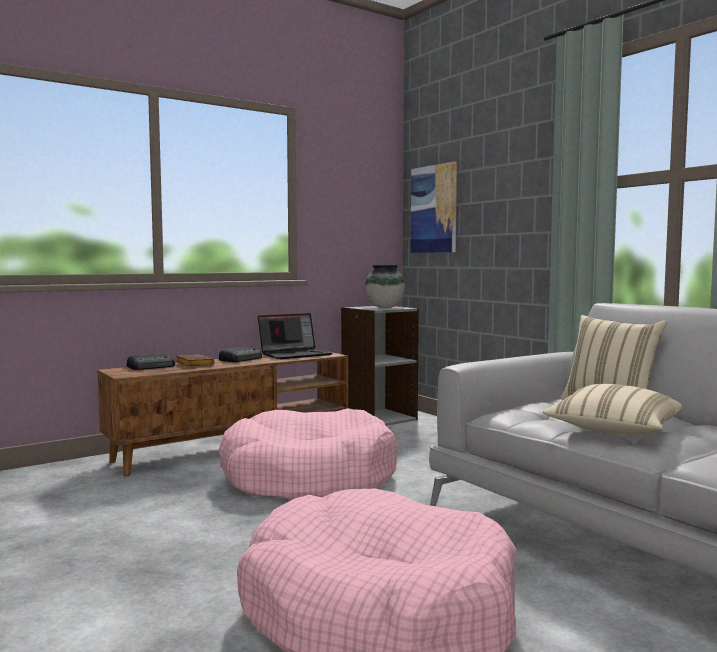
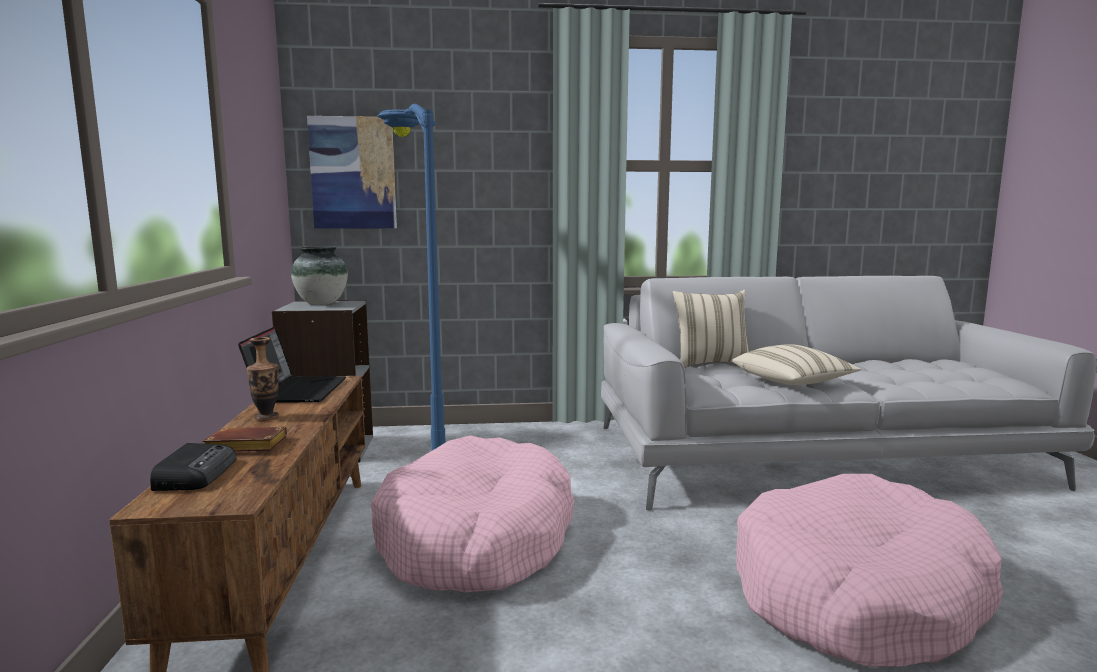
camera: 60 degrees left, 5 degrees up
(241, 359) = (266, 417): radio -> vase
(425, 432) = (420, 446): none -> blue floor lamp

